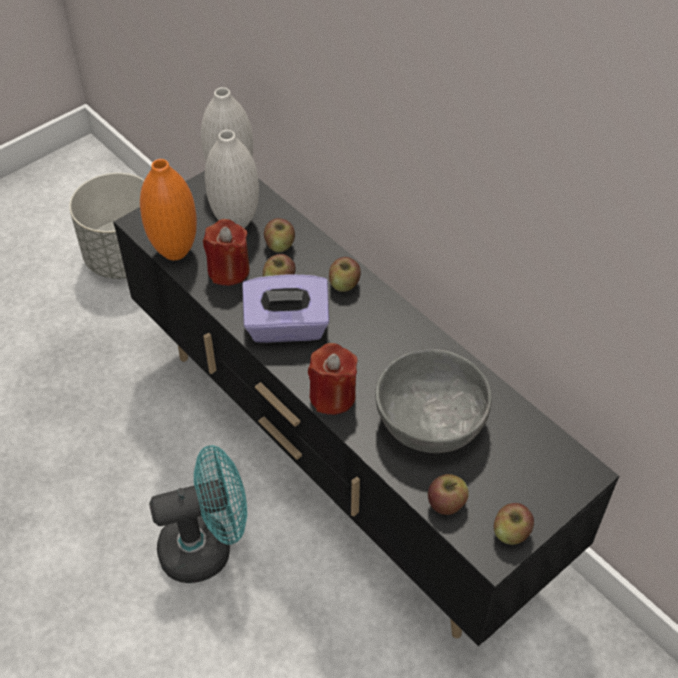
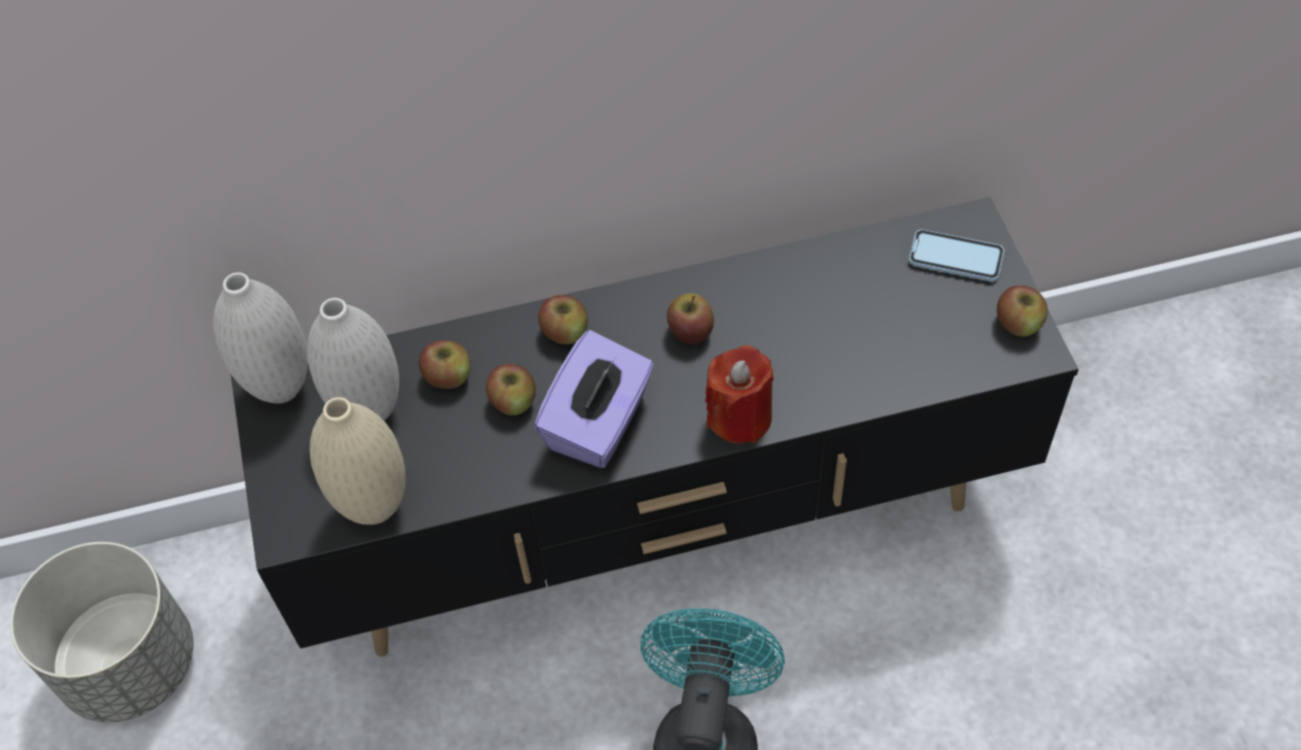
camera: 60 degrees left, 5 degrees up
(175, 251) = (374, 507): orange vase -> beige vase
(228, 270) = (455, 454): red candle -> none
(430, 419) = (828, 332): grey bowl -> none
(446, 503) = (952, 366): apple -> apple (690, 331)
(545, 472) = (955, 257): none -> phone

